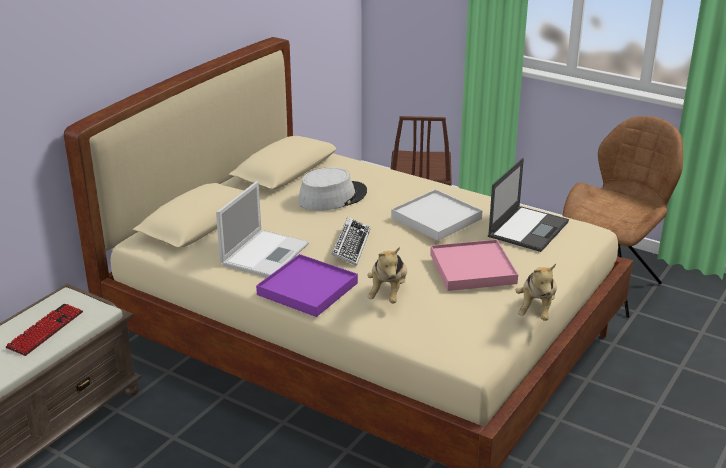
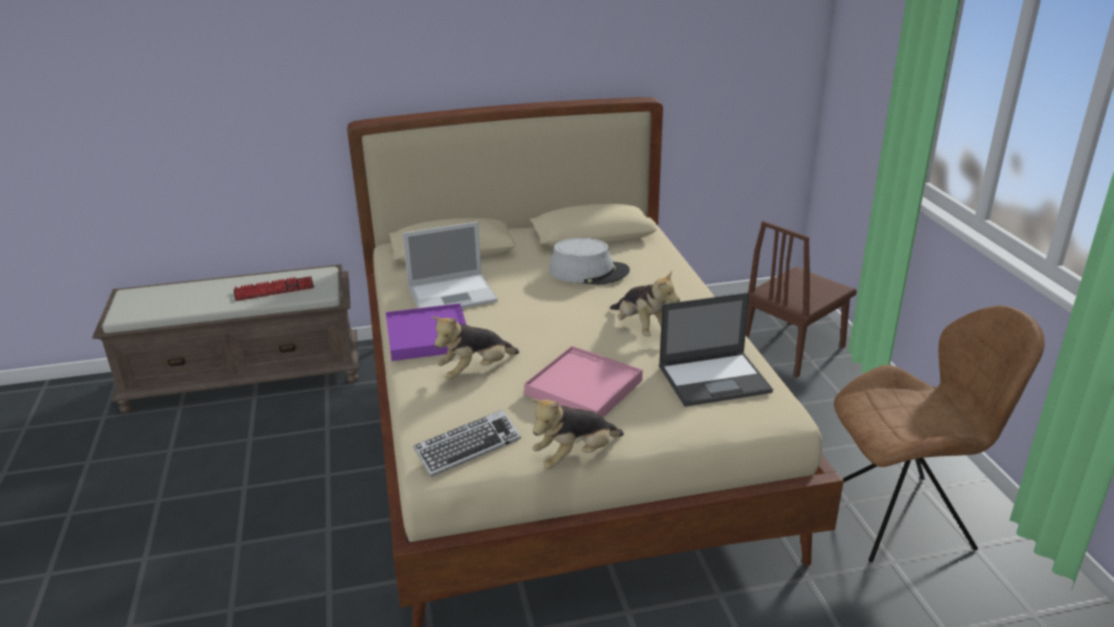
camera: 45 degrees right, 0 degrees up
(351, 245) = (525, 317): keyboard -> keyboard (468, 448)
(436, 218) = (641, 328): white tray -> plush toy

